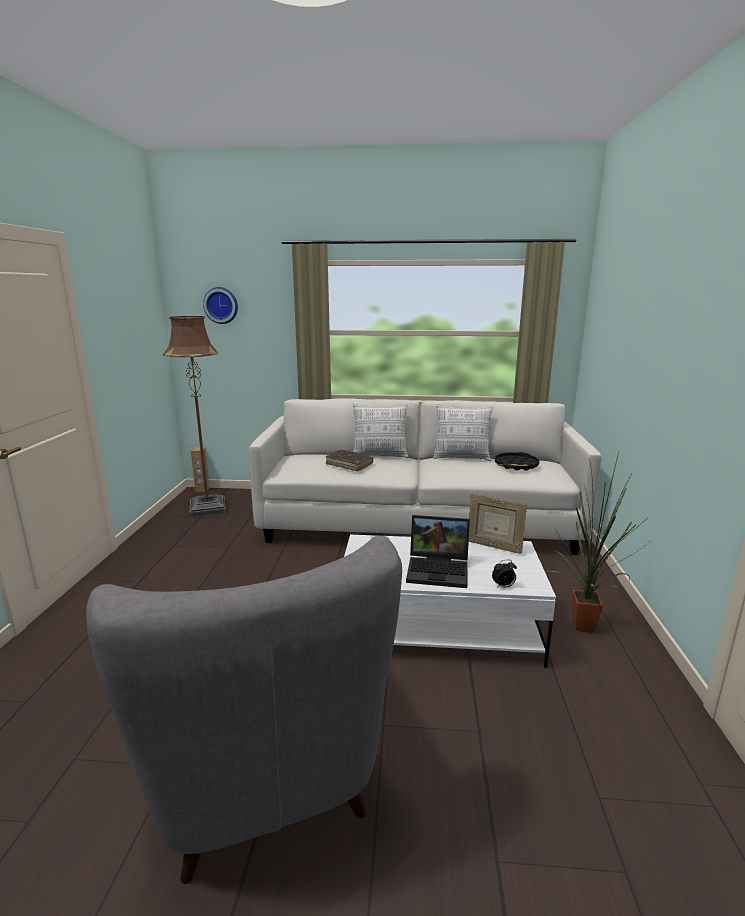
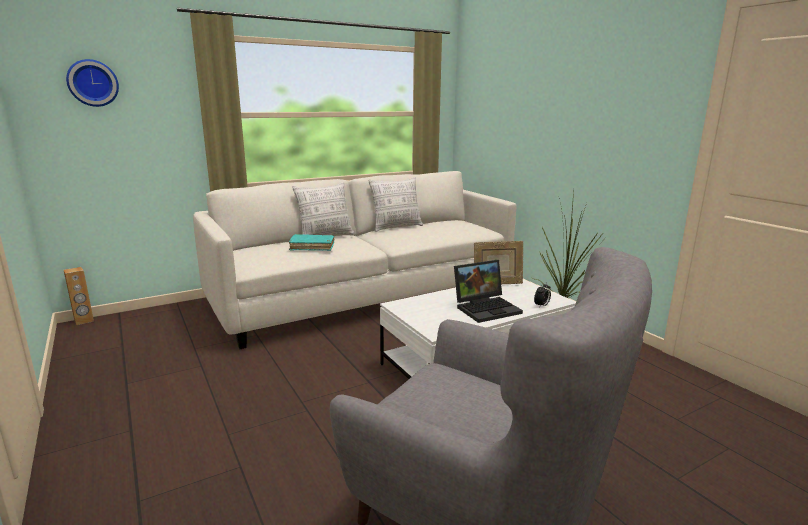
camera: 35 degrees left, 0 degrees up
(208, 508) = (120, 337): brown floor lamp -> none
(349, 464) = (312, 247): brown book -> turquoise book
(516, 465) = (446, 225): black tray -> none

